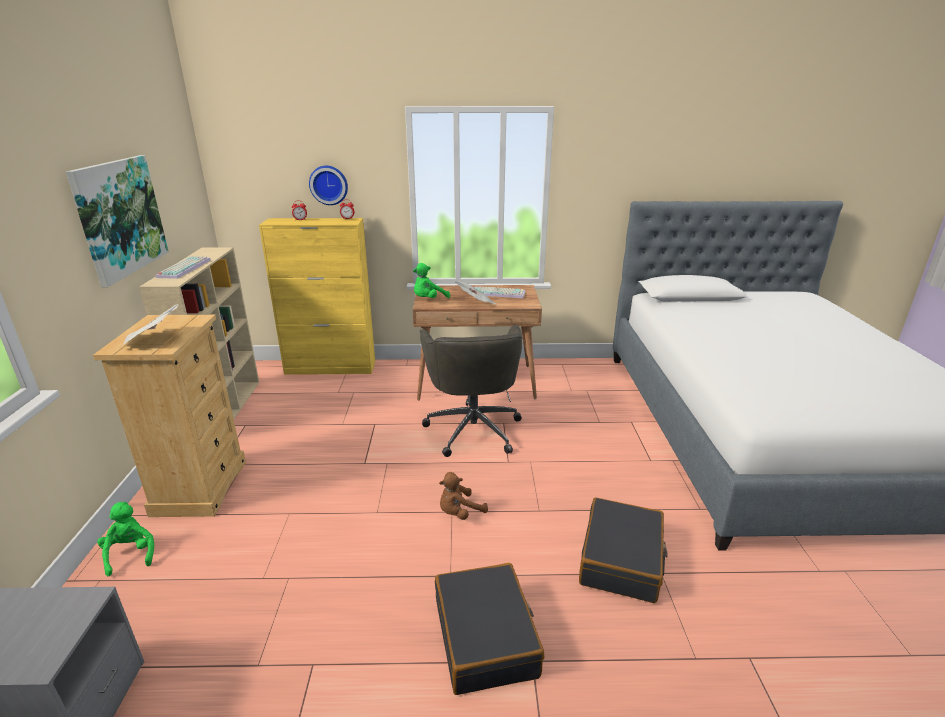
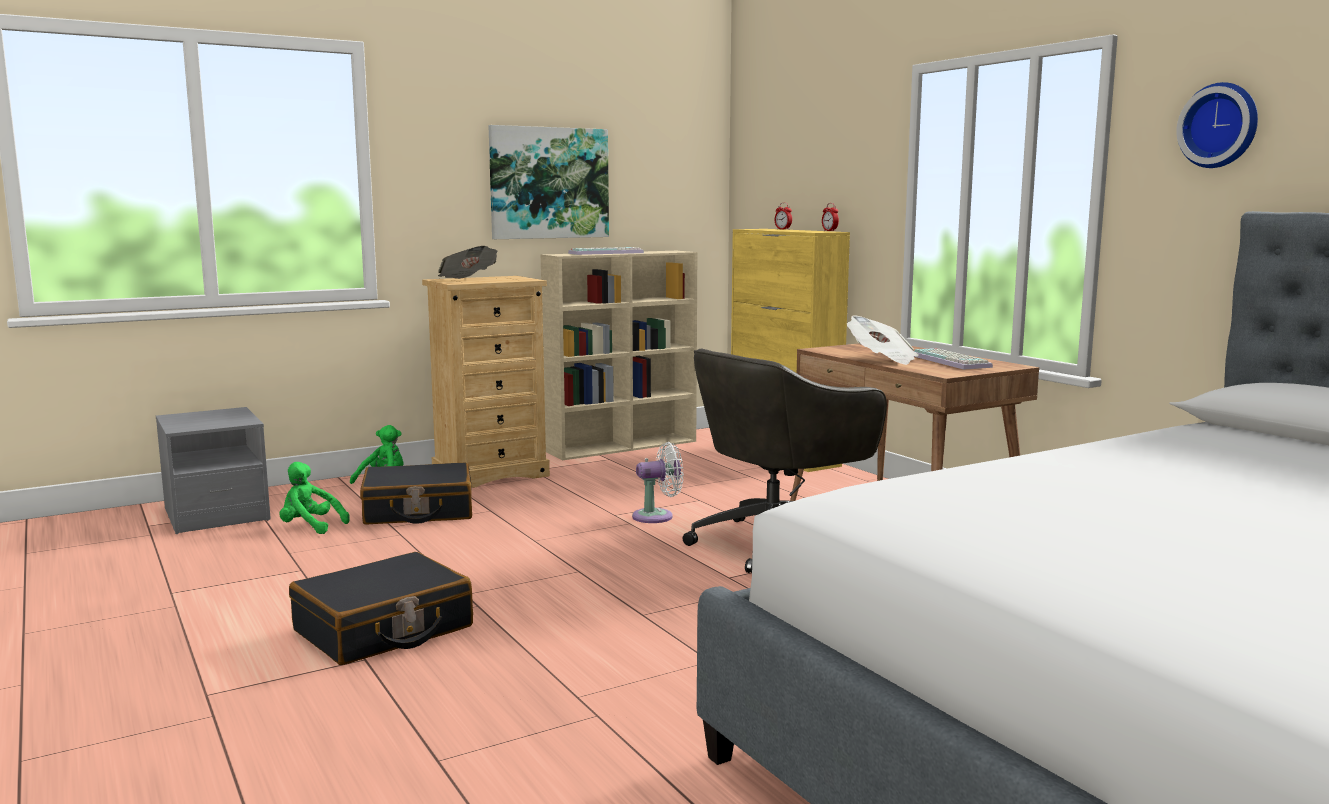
camera: 60 degrees right, 15 degrees down
(329, 185) = (827, 184): wall clock -> wall clock (1220, 126)
(386, 448) = (657, 516): none -> white fan
(428, 300) = (843, 348): green plush toy -> green plush toy (310, 527)
(459, 512) = (581, 575): brown plush toy -> none
(621, 560) = (596, 683): black suitcase -> black suitcase (418, 511)

